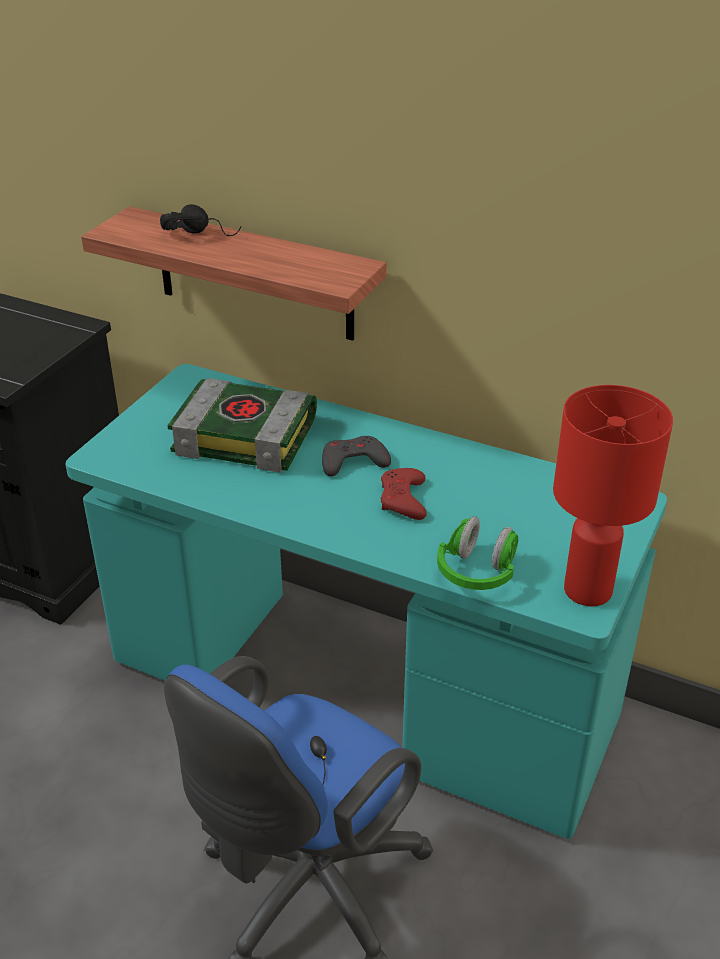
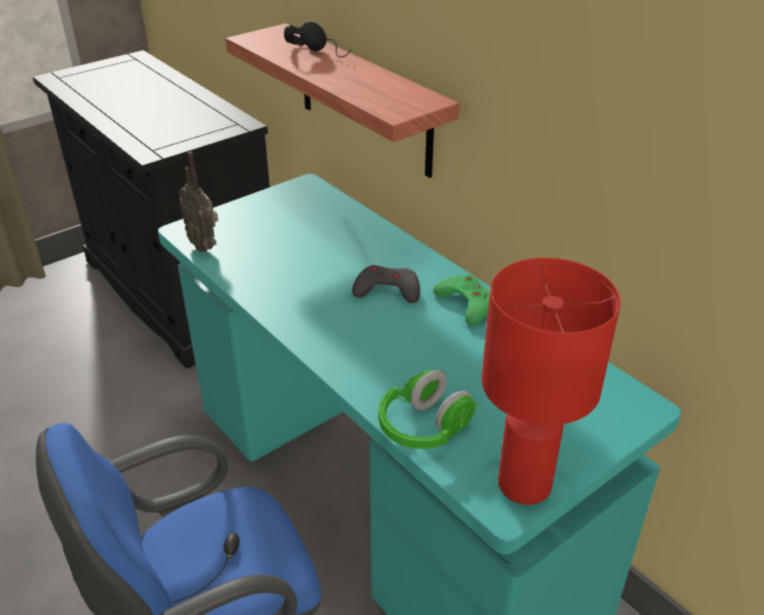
camera: 25 degrees right, 0 degrees up
(133, 467) = (204, 246): none -> radio
(247, 436) = (314, 244): book -> none
(403, 499) = (406, 336): red game controller -> none
(435, 454) = (467, 303): none -> green game controller

